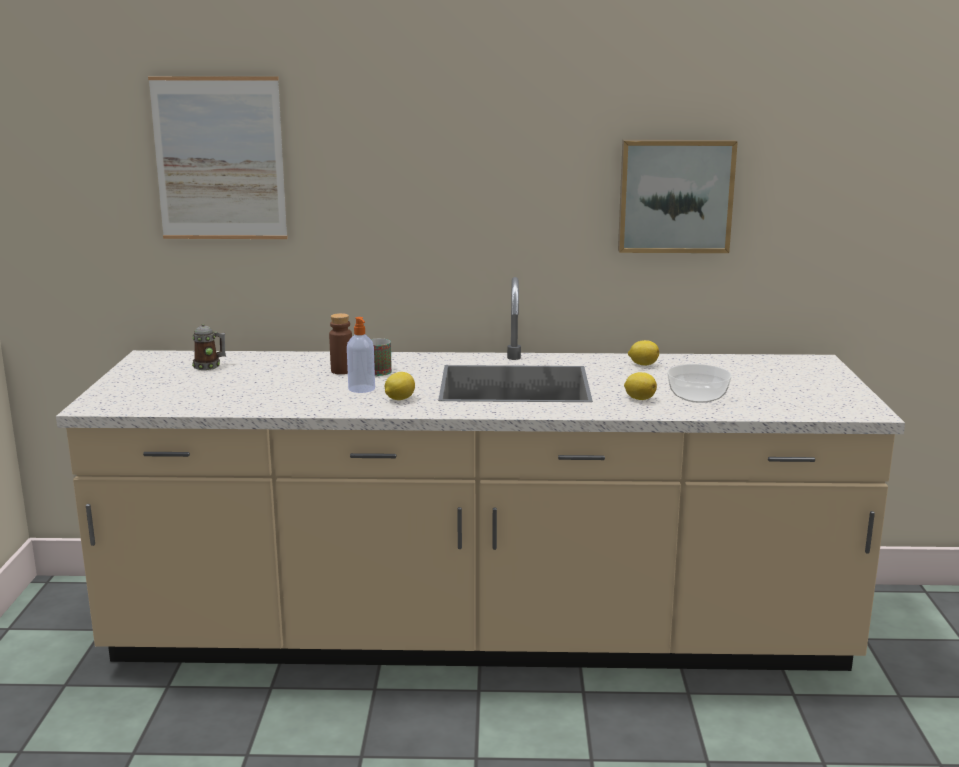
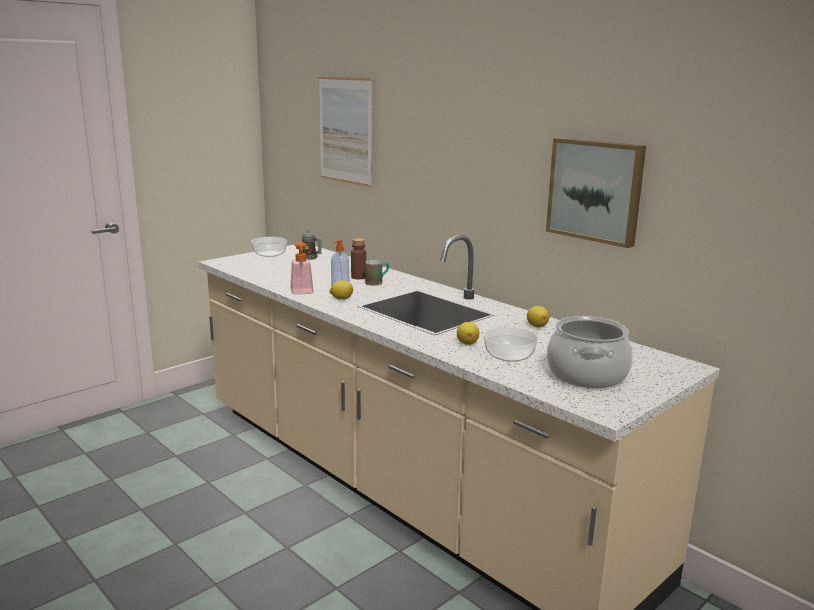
camera: 45 degrees right, 0 degrees up
(135, 377) = (269, 254): none -> bowl
(336, 407) = (302, 293): none -> soap dispenser
(784, 391) = (586, 375): none -> cooking pot

